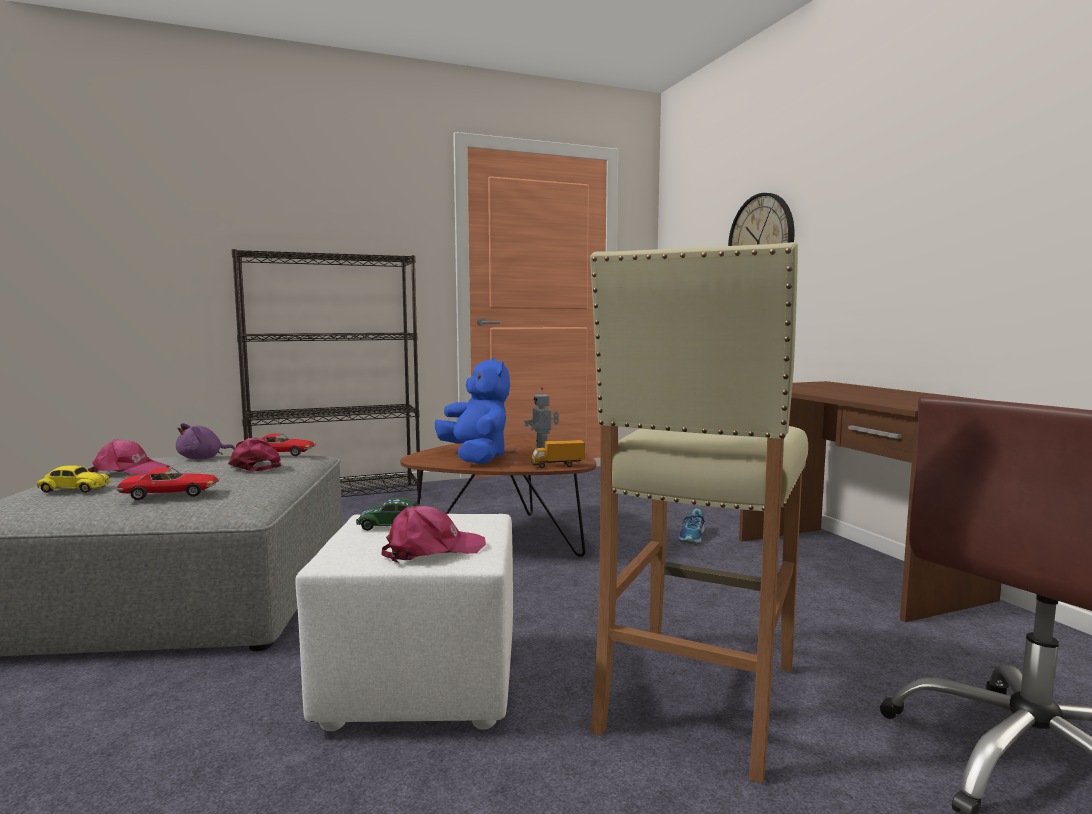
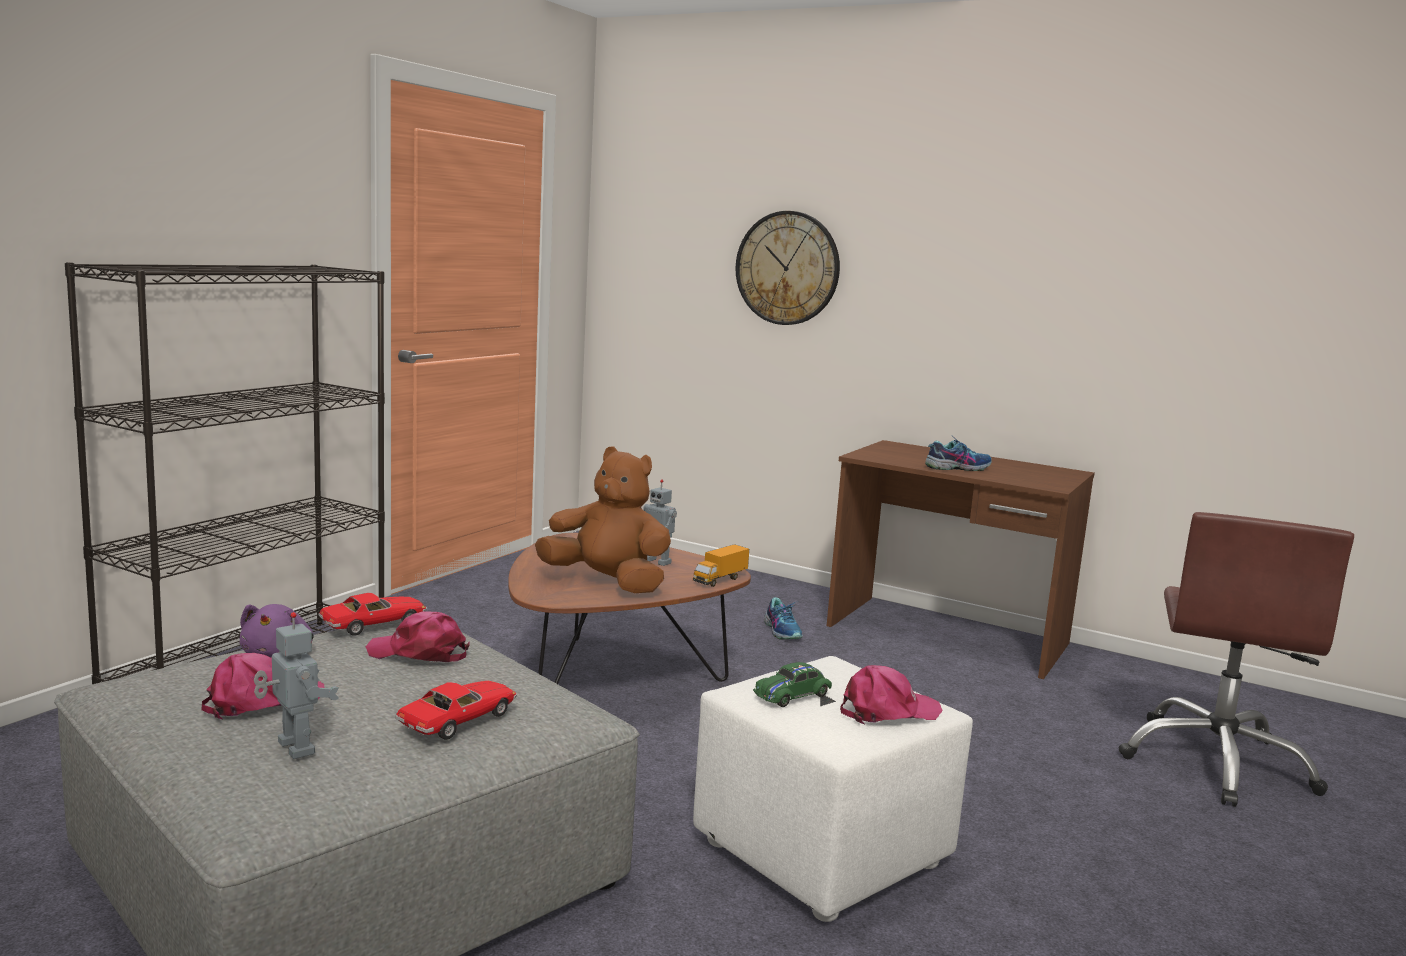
camera: 40 degrees left, 5 degrees up
(74, 489) = (293, 748): yellow toy car -> toy robot
(432, 550) = (887, 711): pink cap -> pink cap turned 45 degrees clockwise
(476, 458) = (607, 583): blue plush toy -> brown plush toy
(697, 699) = (1017, 787): beige stool -> none
(840, 393) = (958, 467): none -> shoe

